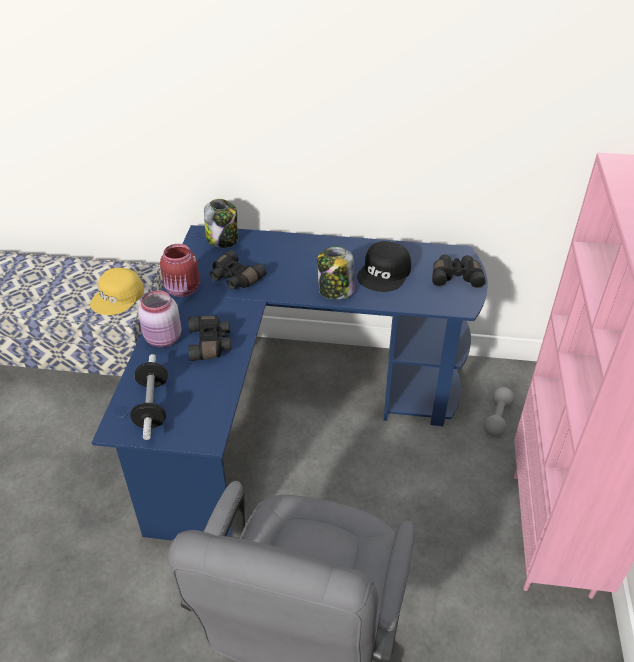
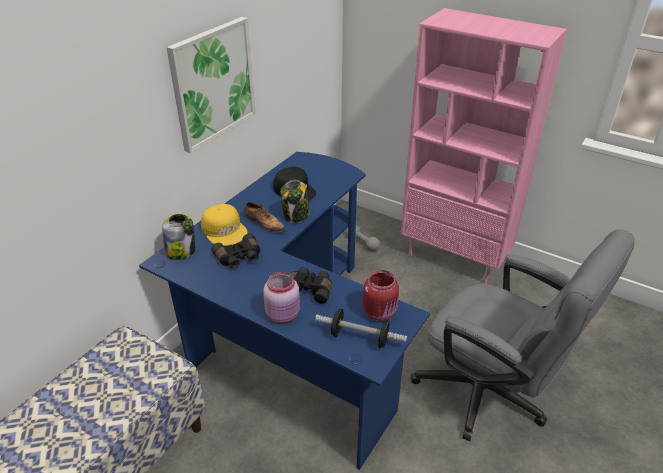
camera: 65 degrees left, 5 degrees down
(118, 297) = (144, 364): yellow cap -> yellow cap (225, 230)
(183, 290) = (229, 290): red jar -> red jar (380, 313)
(304, 274) = (264, 223): none -> shoe
(339, 96) = (213, 83): none -> picture
(456, 277) = (322, 166): black binoculars -> none

